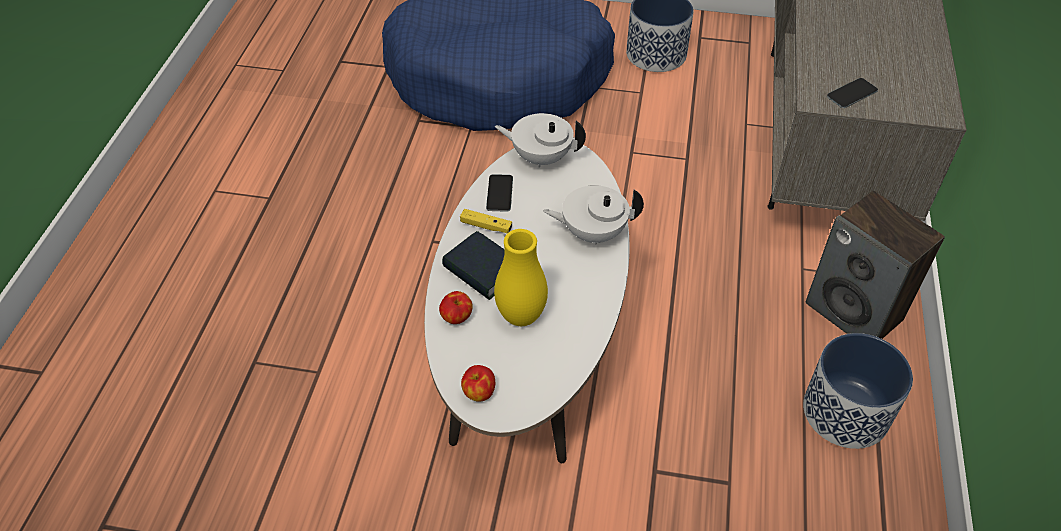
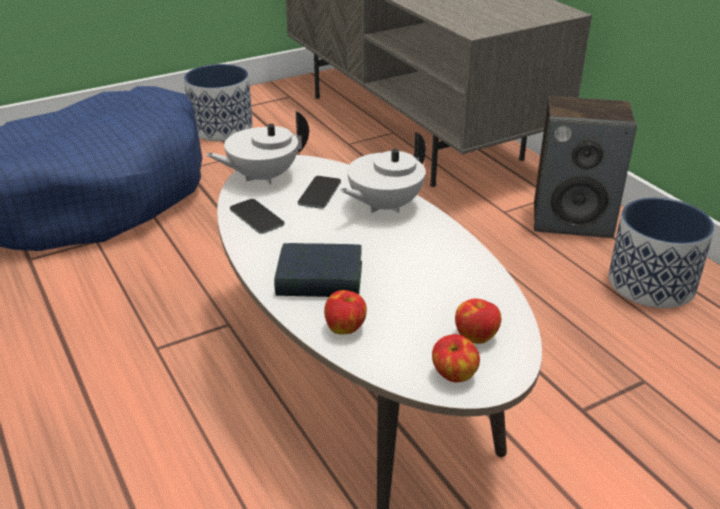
camera: 40 degrees left, 15 degrees down
(486, 226) = (276, 245): yellow game controller -> none
(521, 316) = (406, 294): yellow vase -> none
(525, 375) = (476, 336): none -> apple
(852, 93) = (493, 20): phone -> phone (319, 193)

